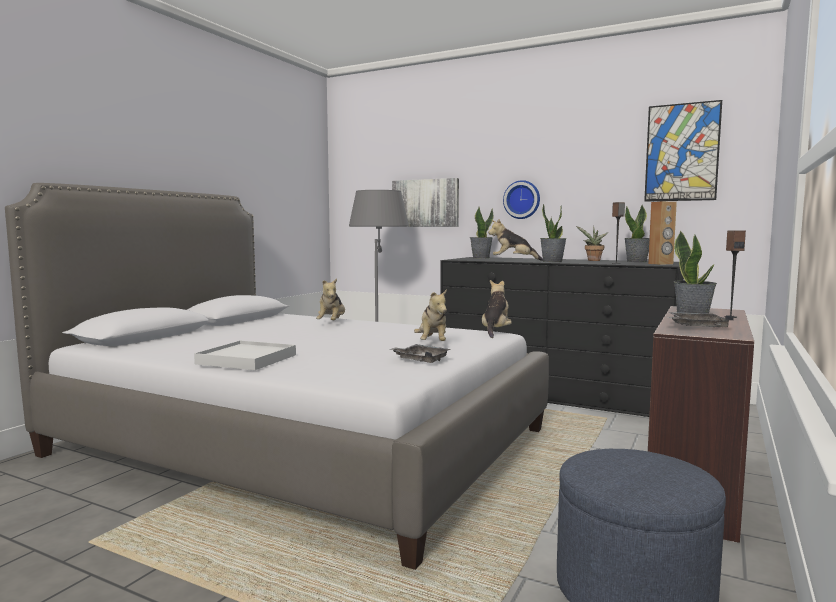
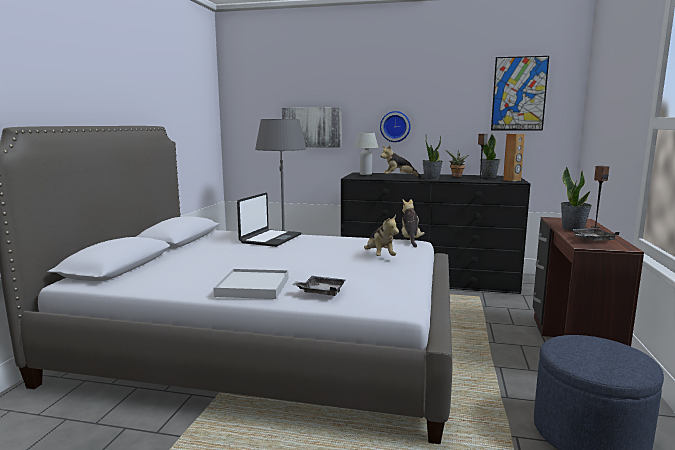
camera: 15 degrees left, 5 degrees up
(332, 323) = (270, 239): plush toy -> laptop
(421, 360) = (394, 275): grey tray -> grey tray (321, 292)
(480, 258) = (365, 174): potted plant -> white table lamp

